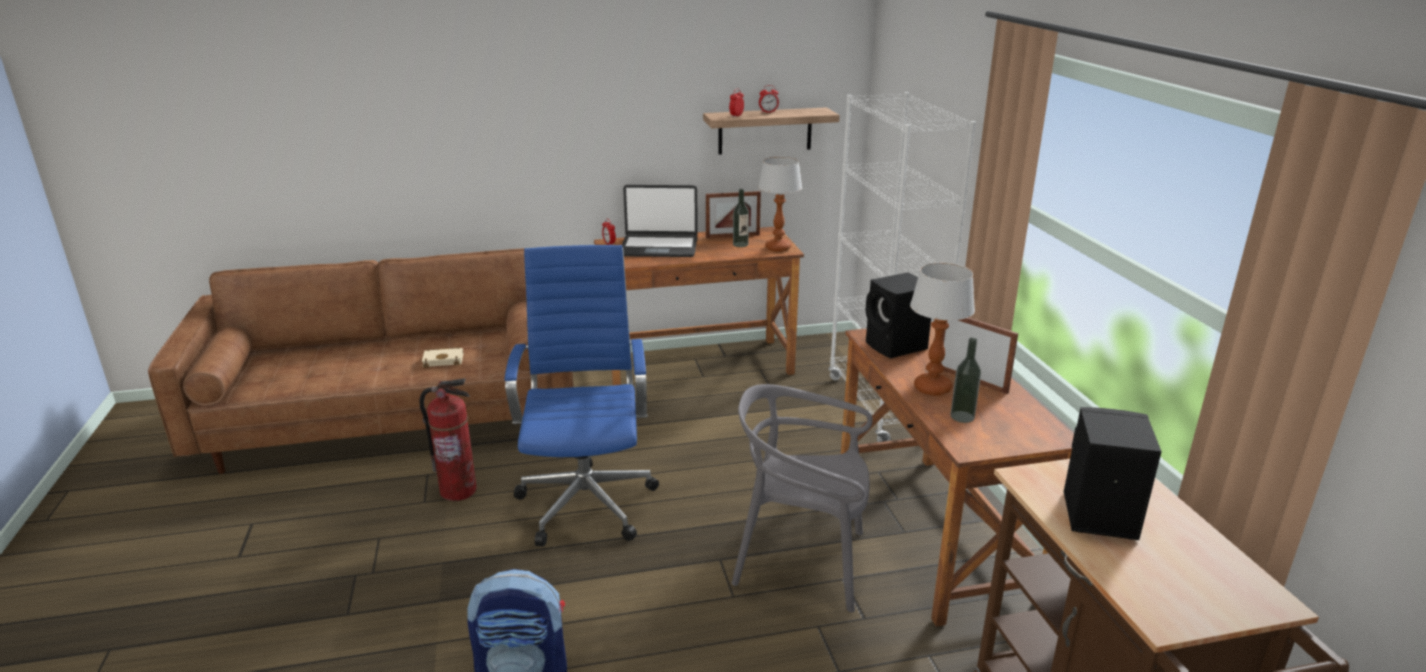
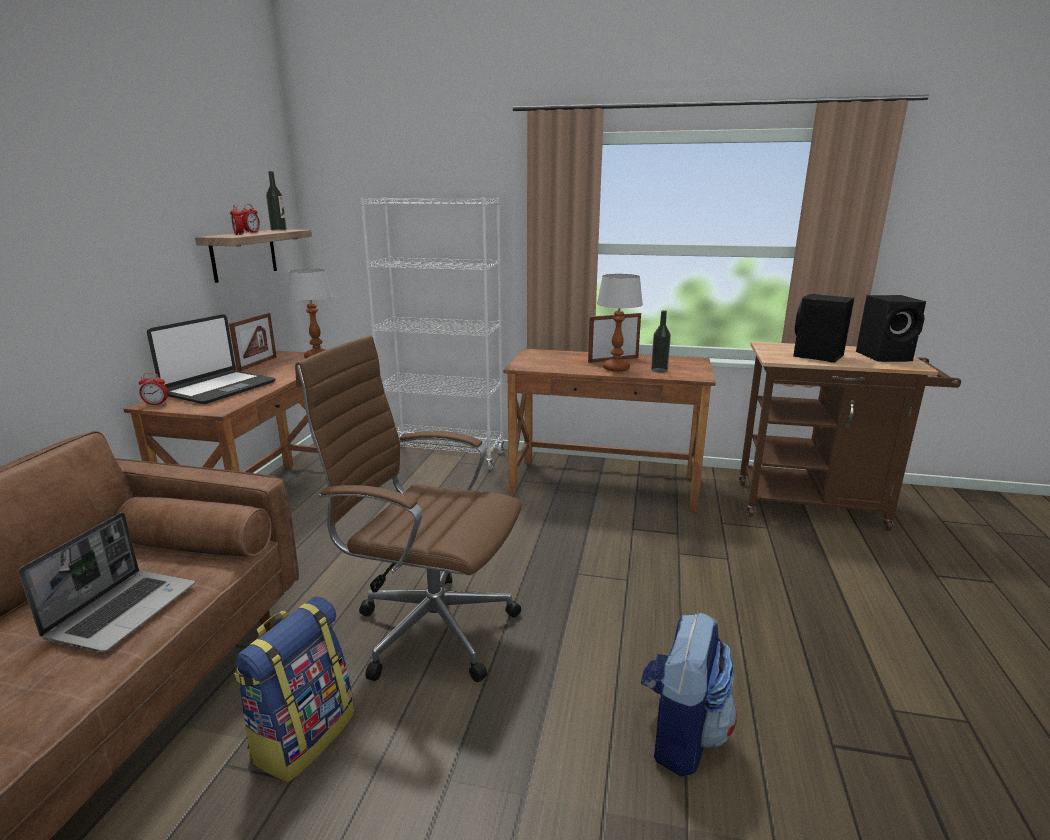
camera: 65 degrees left, 5 degrees down
(444, 360) = (123, 610): beige book -> laptop
(458, 491) = (303, 735): fire extinguisher -> backpack
(587, 500) = (428, 628): blue office chair -> brown office chair
(740, 244) = (283, 365): bottle -> bottle (278, 230)
(801, 562) = (604, 539): grey chair -> none
(896, 347) = (547, 364): black speaker -> black speaker (885, 357)

